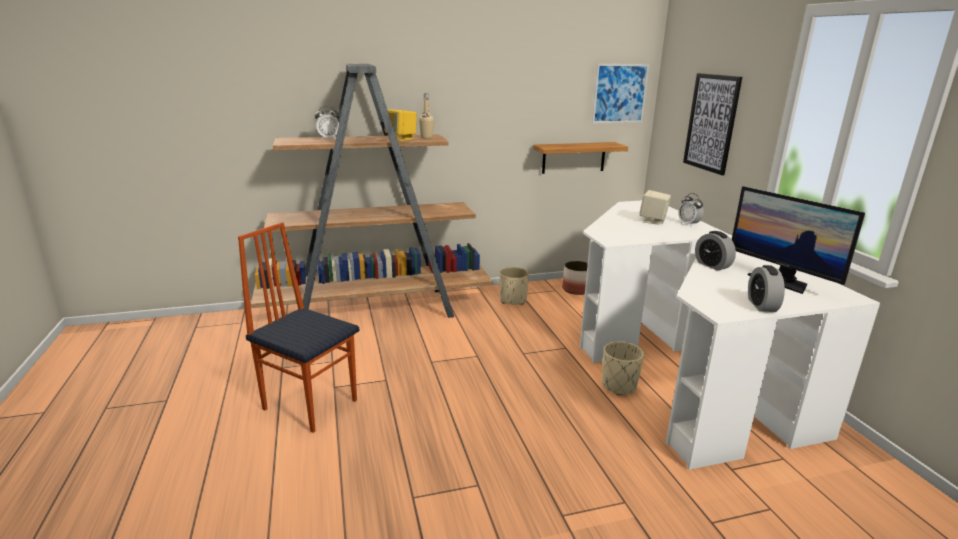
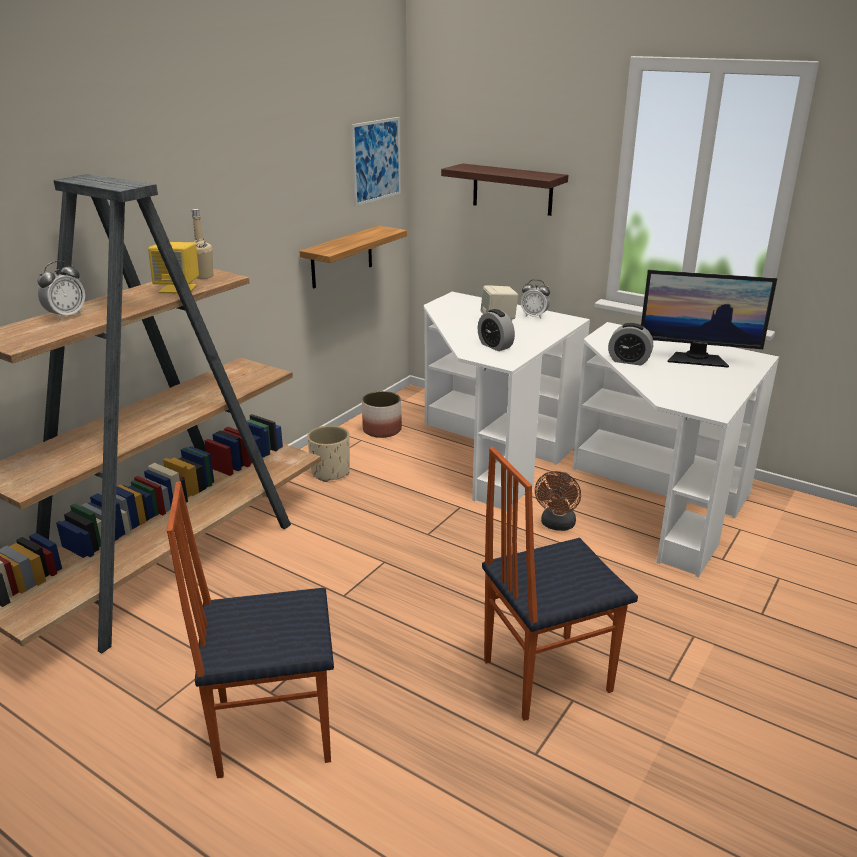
camera: 40 degrees left, 5 degrees up
(481, 461) = (544, 675): none -> chair
(619, 386) = (557, 525): beige planter -> brown fan
(711, 123) = (512, 189): picture -> shelf
(761, 305) = (724, 391): alarm clock -> alarm clock (495, 346)

